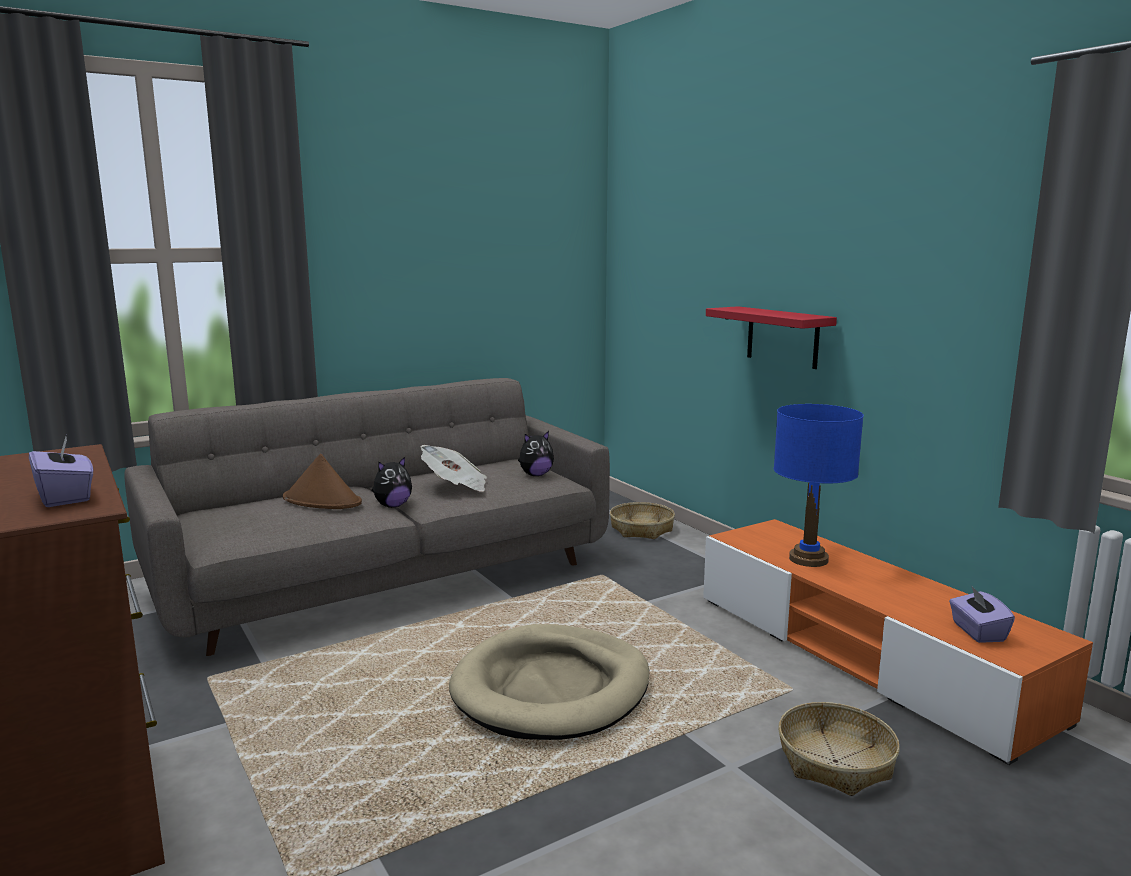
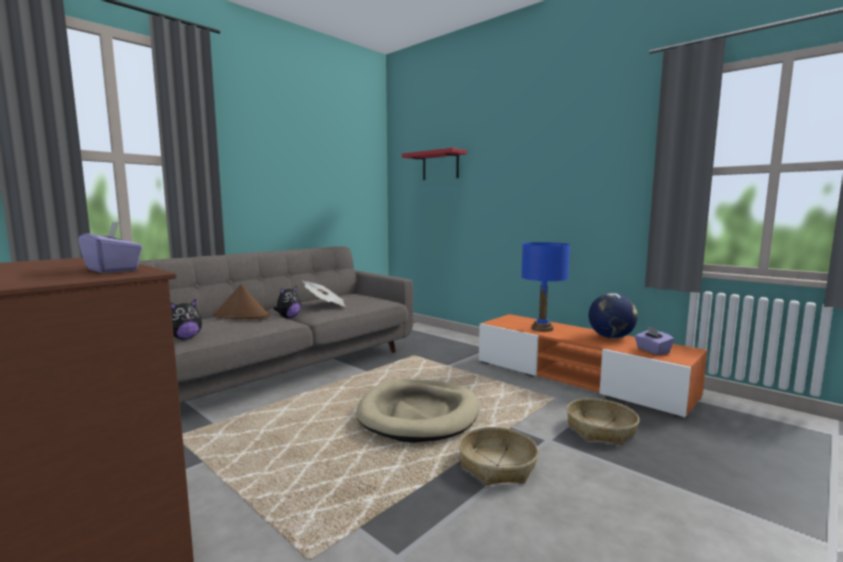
camera: 15 degrees left, 5 degrees down
(535, 475) = (369, 298): plush toy -> plush toy (185, 338)
(642, 529) = (422, 332): basket -> basket (497, 465)
(782, 337) = (504, 214): red shelf -> red shelf (440, 166)
(923, 592) = (611, 337): none -> globe

